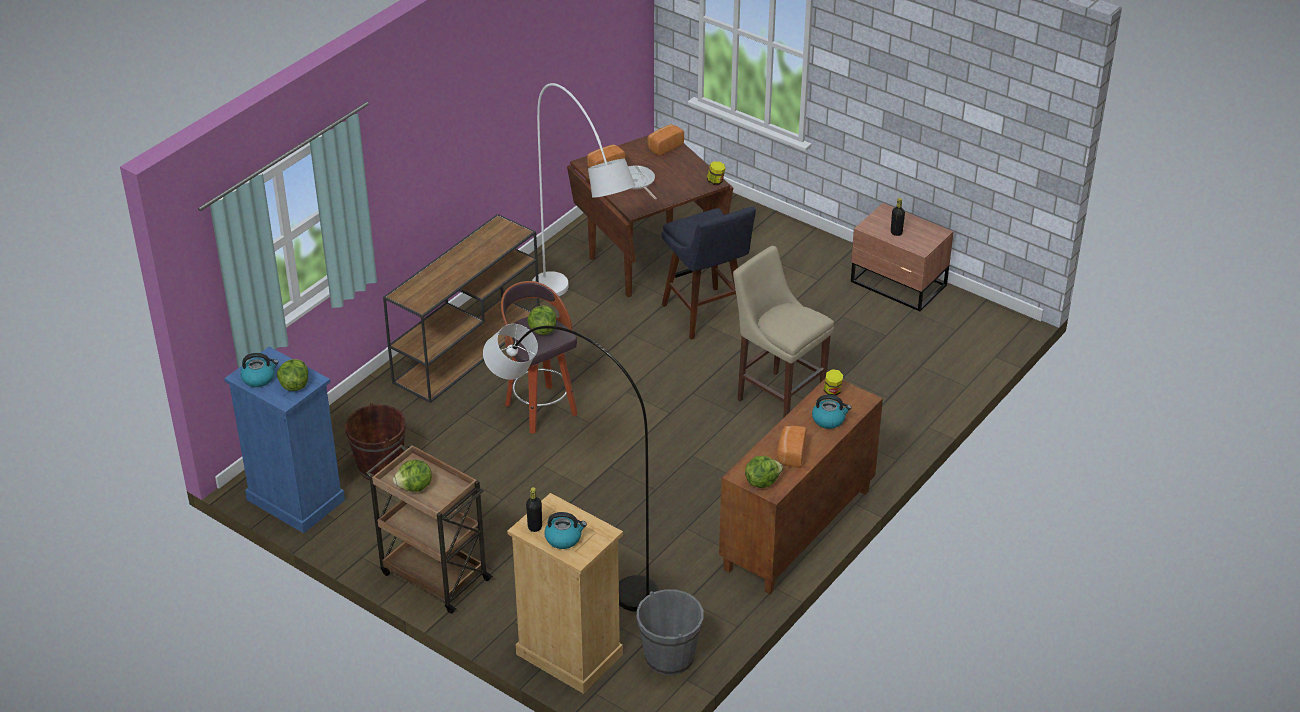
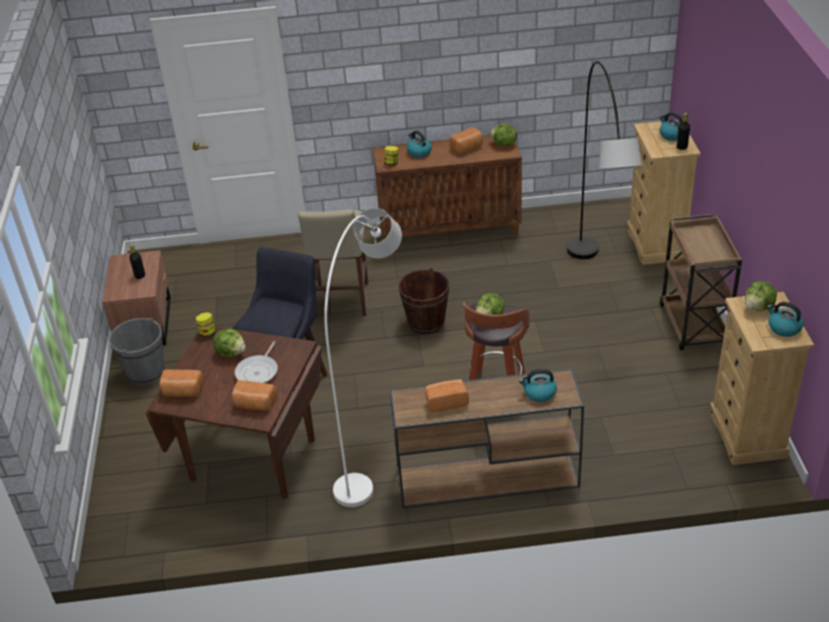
camera: 130 degrees left, 0 degrees up
(295, 500) = (747, 434): blue dresser -> beige dresser
(380, 467) = (659, 420): brown bucket -> brown bucket (426, 322)
(415, 487) = (713, 246): lettuce -> lettuce (231, 352)
(425, 286) = (539, 393): none -> kettle
(484, 245) = (446, 402): none -> bread
(669, 657) = (603, 215): grey bucket -> grey bucket (145, 372)

